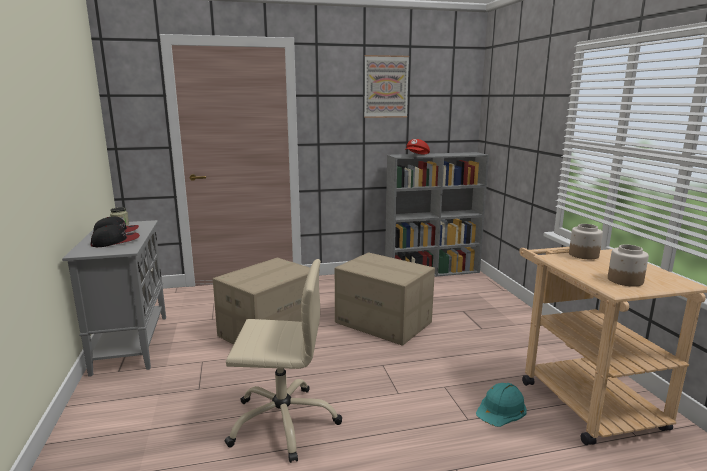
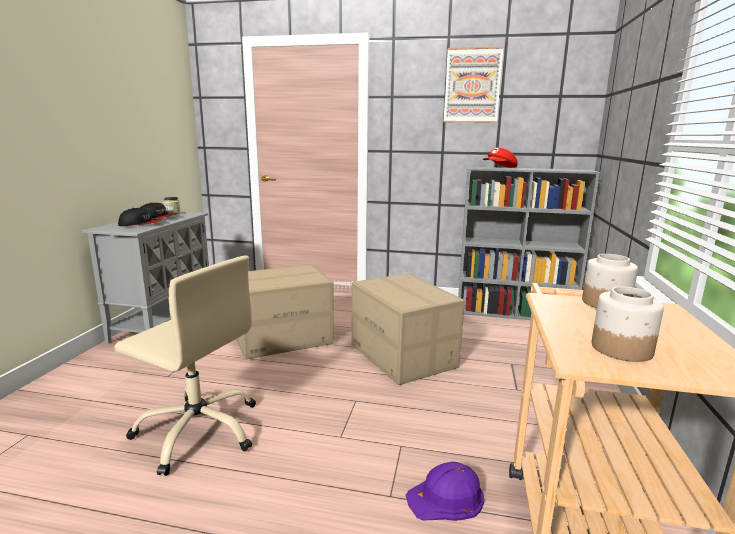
camera: 25 degrees right, 0 degrees up
(501, 409) = (446, 498): turquoise hard hat -> purple hard hat

